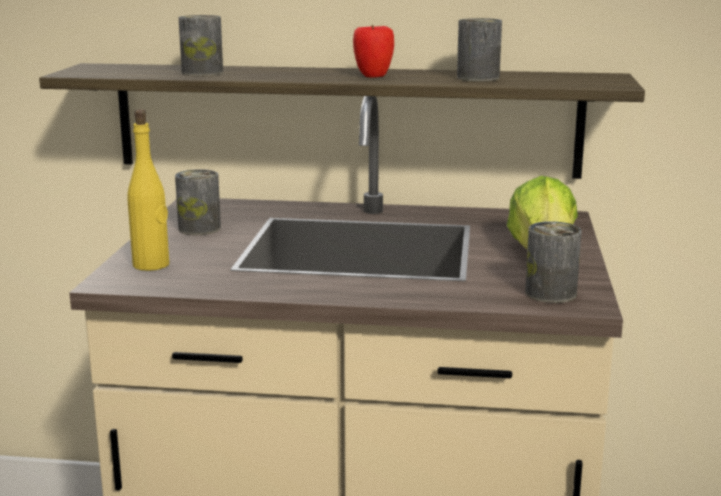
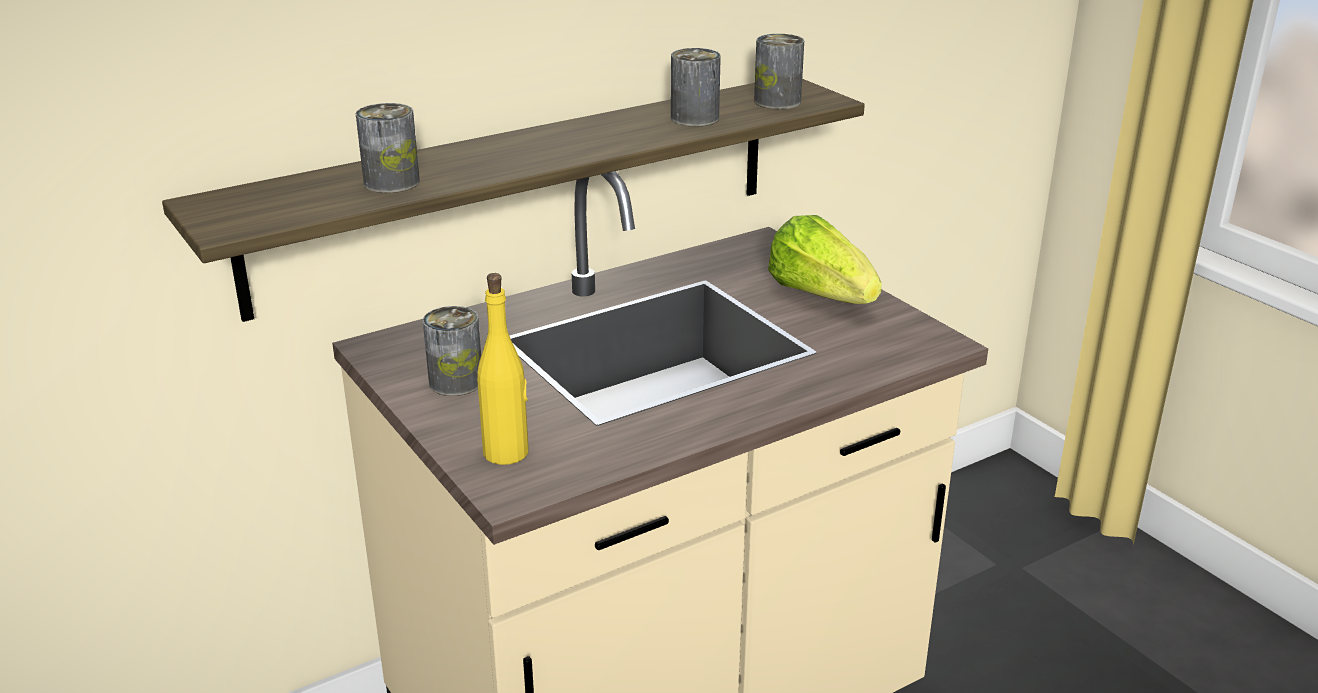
camera: 40 degrees left, 10 degrees up
(373, 76) = (590, 140): apple -> none
(550, 293) = (901, 340): can -> can (777, 101)

